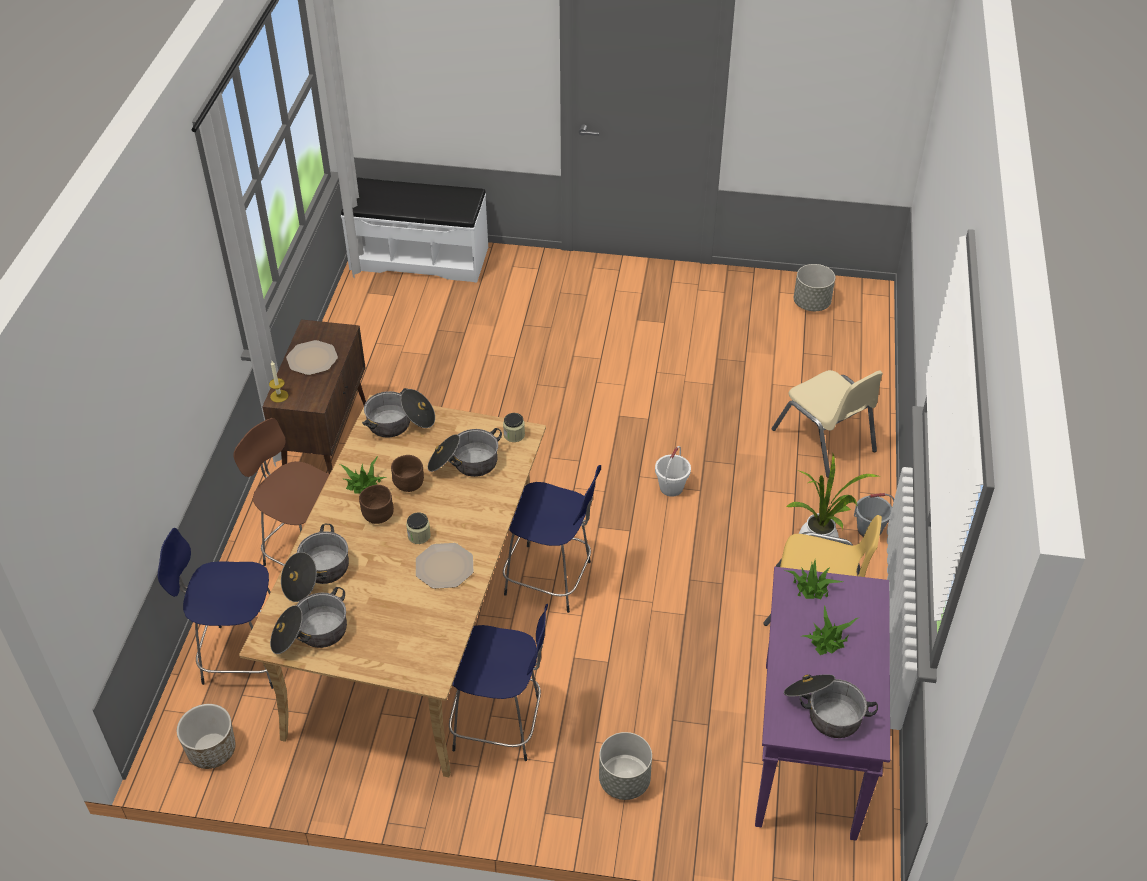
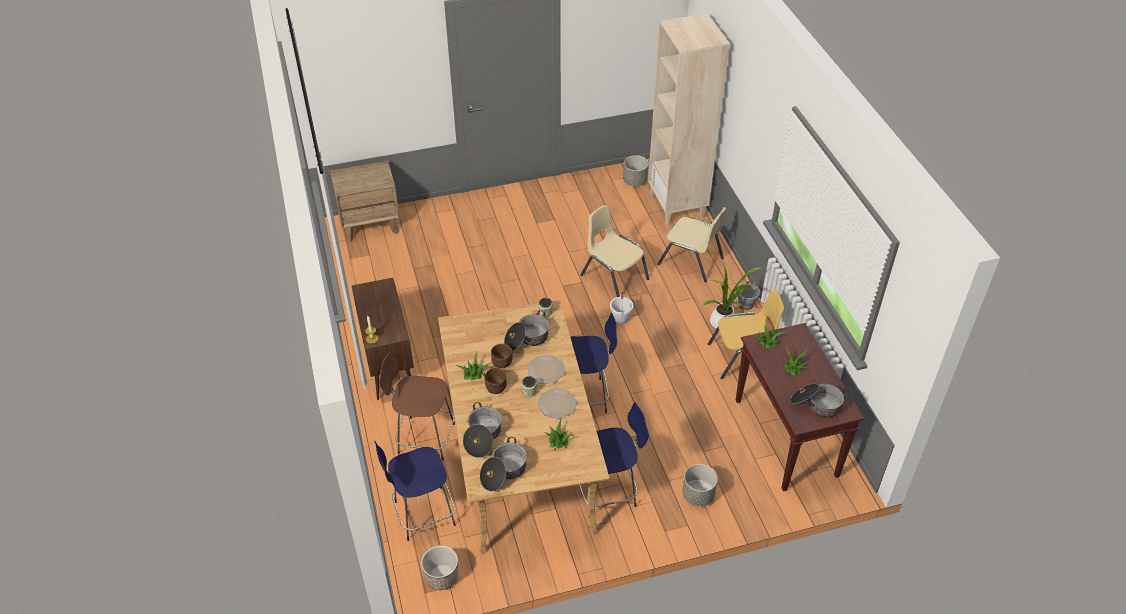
camera: 25 degrees left, 0 degrees up
(312, 359) = (377, 308): plate -> plate (546, 370)
(400, 423) = (470, 328): cooking pot -> none
(411, 619) = (558, 441): none -> potted plant
(419, 257) = (370, 225): white bench -> brown nightstand
(698, 427) = (614, 277): none -> beige chair
(809, 750) = (786, 438): purple console table -> brown console table
(853, 356) = (677, 206): none -> beige bookcase

